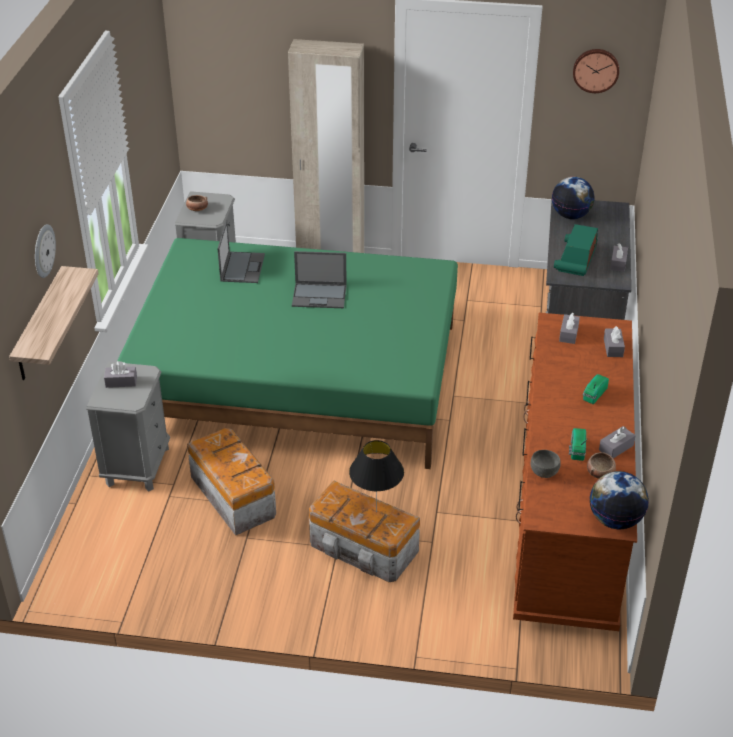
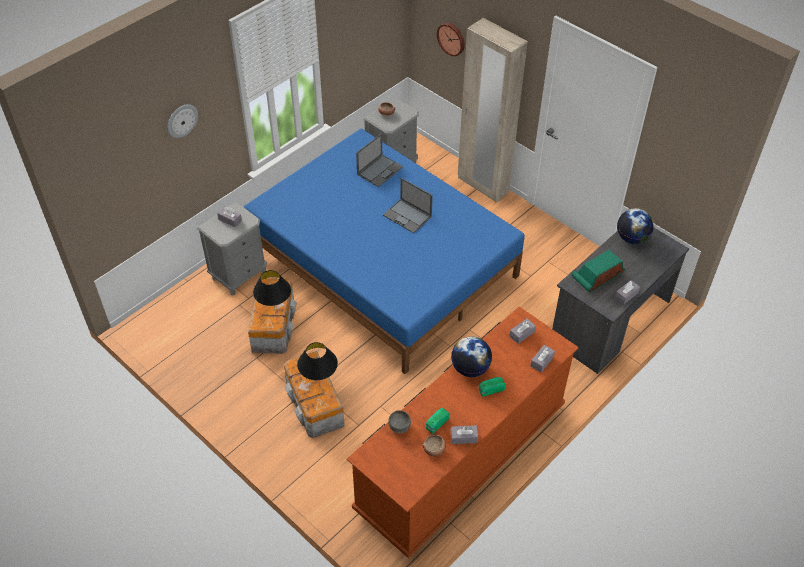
camera: 35 degrees right, 10 degrees up
(39, 326) = (167, 167): shelf -> none
(250, 469) = (275, 316): none -> black table lamp
(297, 378) = (382, 263): green bed -> blue bed
(596, 70) = (688, 135): wall clock -> wall clock (452, 38)
(615, 520) = (408, 488): globe -> globe (470, 368)

